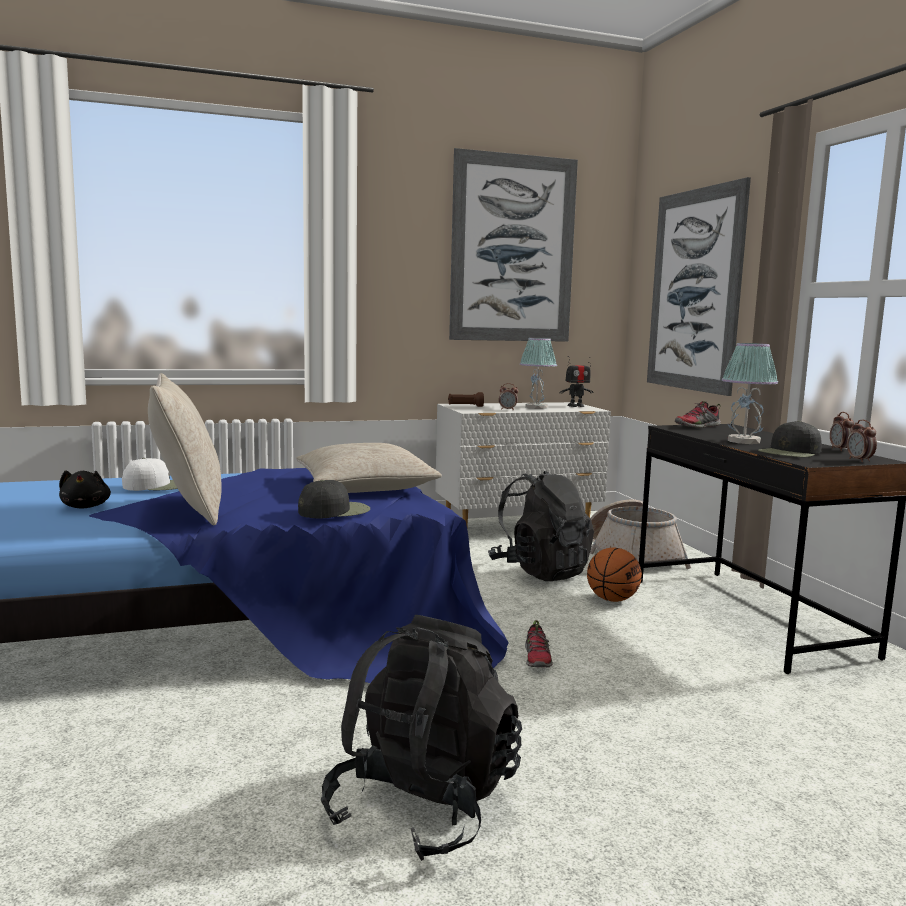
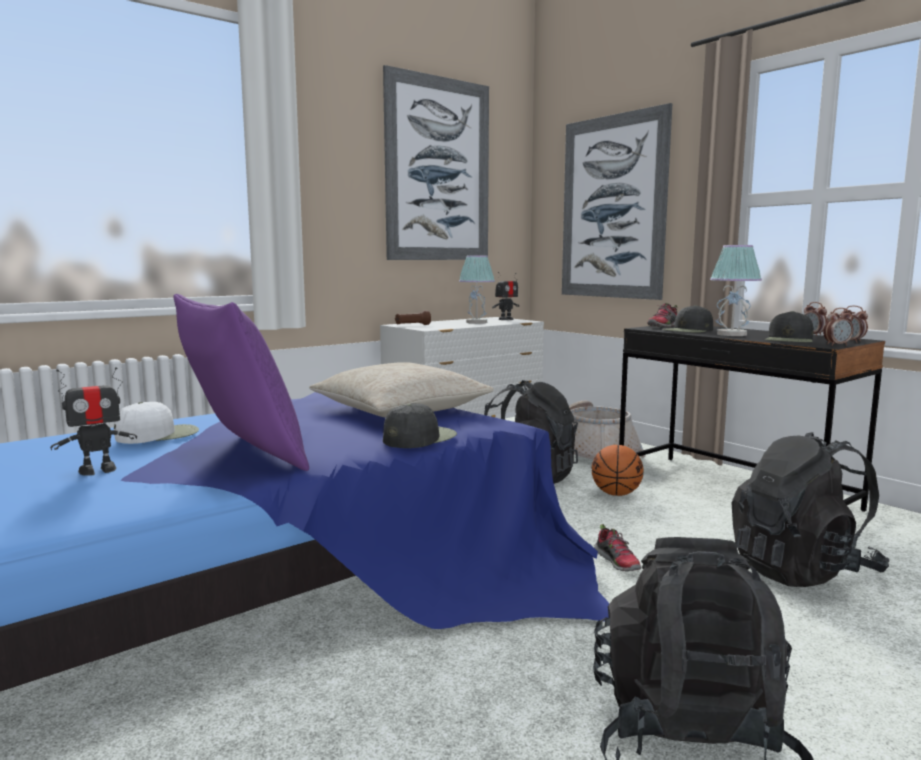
camera: 20 degrees left, 0 degrees up
(86, 507) = (97, 470): black plush toy -> toy robot
(188, 509) = (242, 457): beige pillow -> purple pillow
(507, 409) = (457, 325): alarm clock -> alarm clock (837, 345)
(710, 433) = (688, 330): none -> black cap
(720, 700) = (802, 570): none -> black backpack

